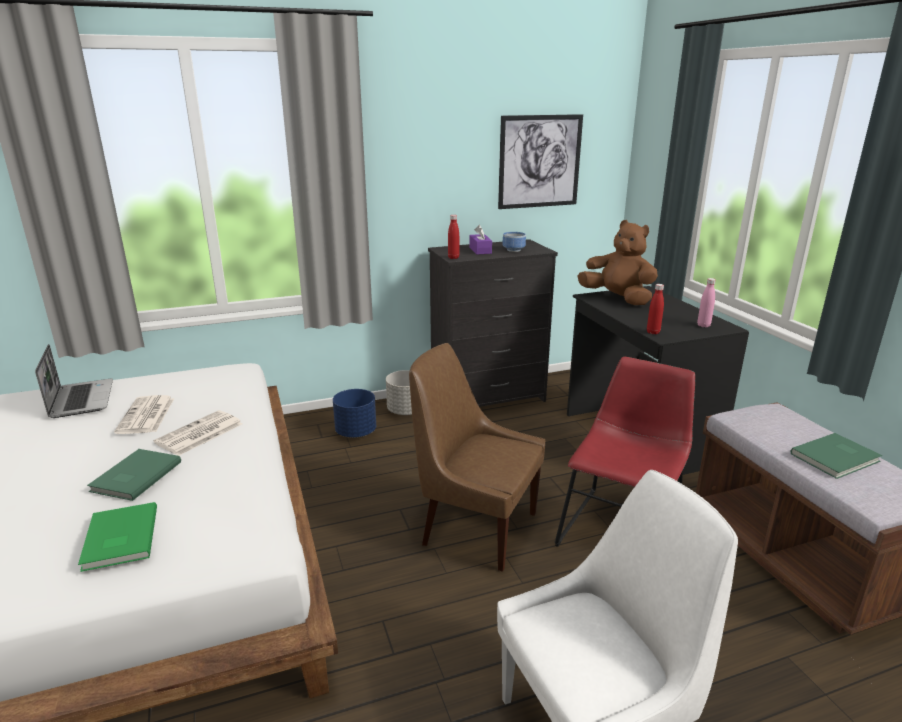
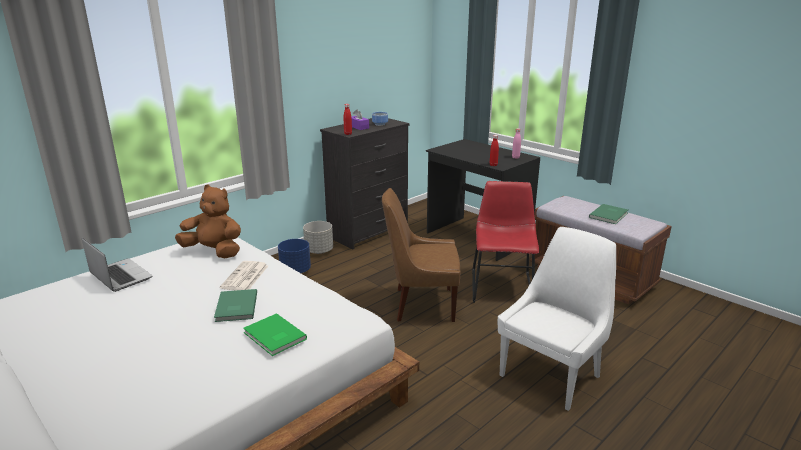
camera: 25 degrees left, 0 degrees up
(146, 416) = (190, 275): newspaper -> none
(539, 161) = (382, 62): picture -> none
(618, 299) = (455, 149): brown plush toy -> brown plush toy (214, 251)

